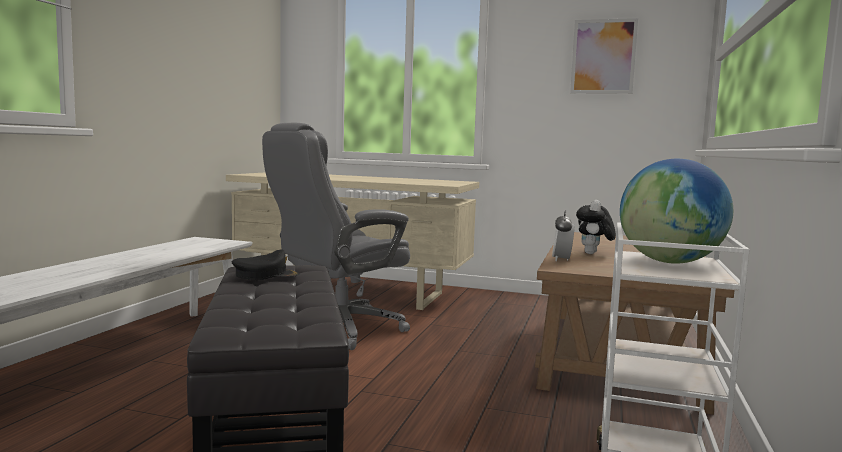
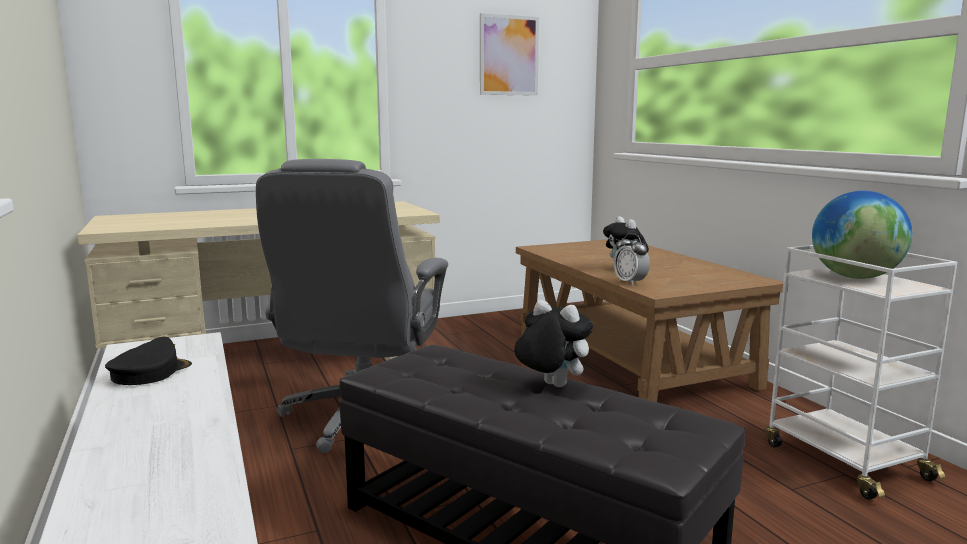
camera: 40 degrees left, 5 degrees up
(265, 275) = (442, 376): black cap -> black cap (150, 372)
(304, 293) = (550, 385): none -> plush toy

